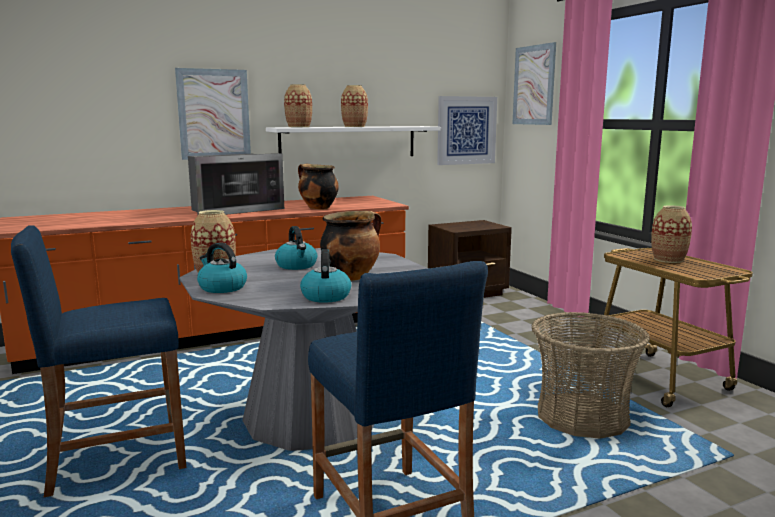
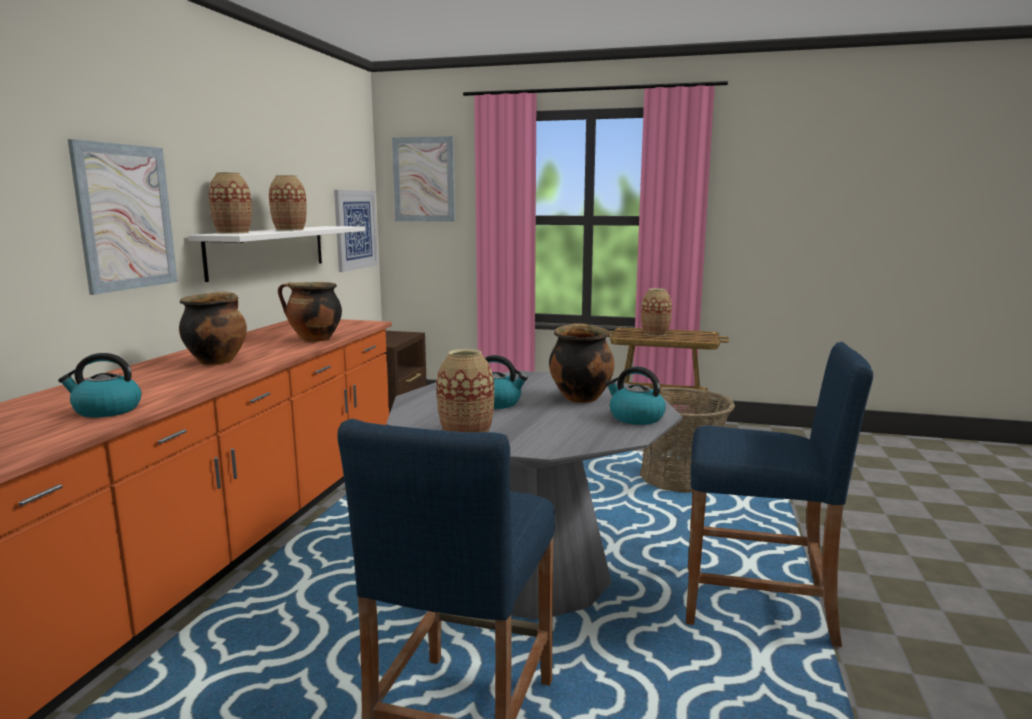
camera: 50 degrees left, 0 degrees up
(222, 287) = (532, 442): kettle -> kettle (106, 410)
(233, 210) = (217, 361): microwave -> cooking pot

